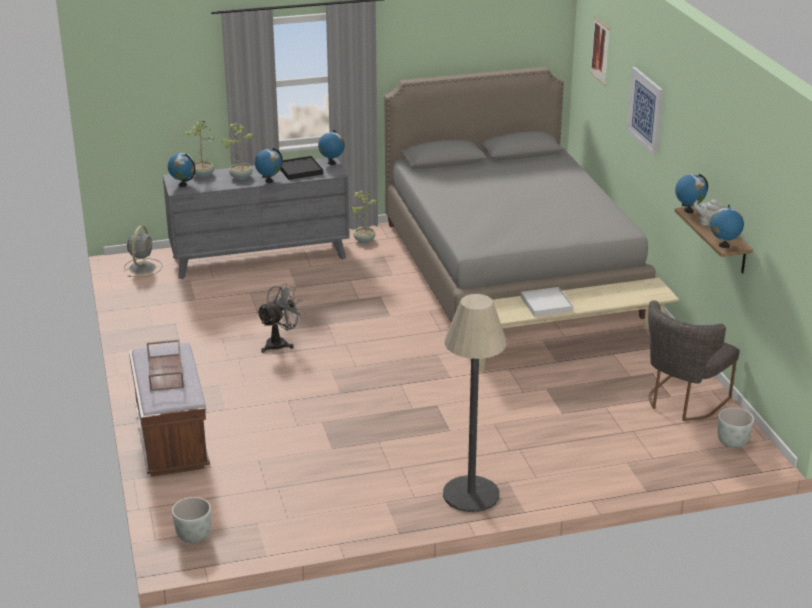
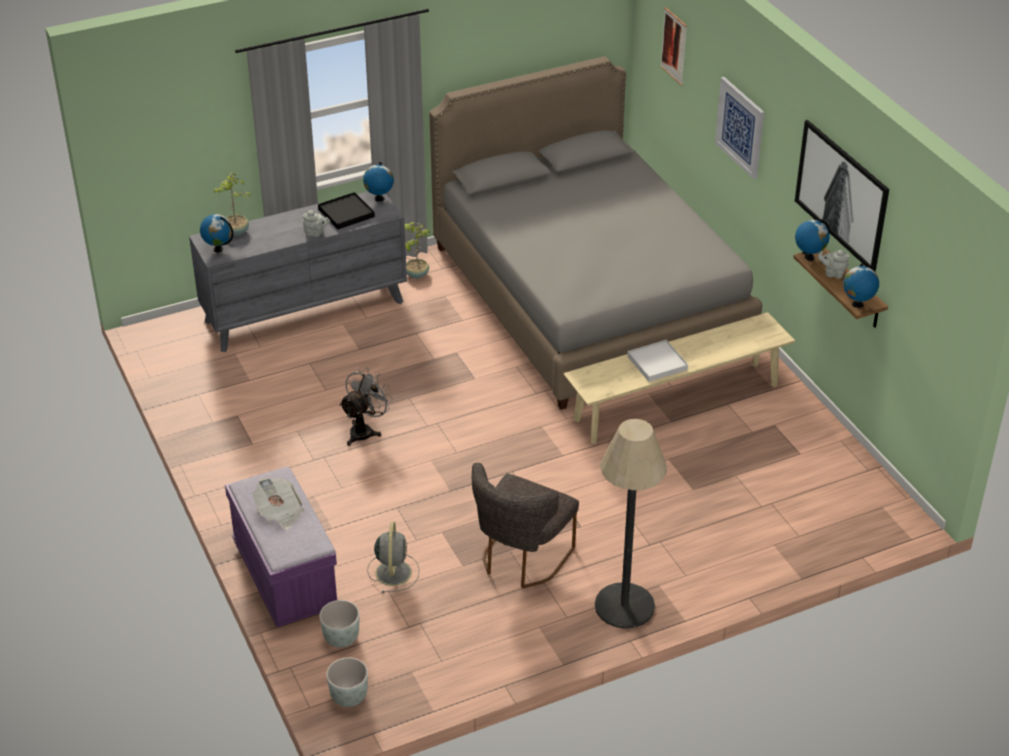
camera: 10 degrees left, 10 degrees up
(143, 267) = (174, 340): grey fan -> grey fan (393, 571)
(166, 372) = (279, 513): brown tray -> newspaper
(171, 440) = (285, 577): brown bench -> purple bench
(240, 177) = (281, 230): potted plant -> none
(269, 181) = (316, 233): globe -> grey teapot
(682, 402) = (813, 459): grey chair -> grey chair (521, 560)
(718, 150) = (841, 195): none -> picture
(732, 442) = (874, 506): grey planter -> grey planter (341, 638)

